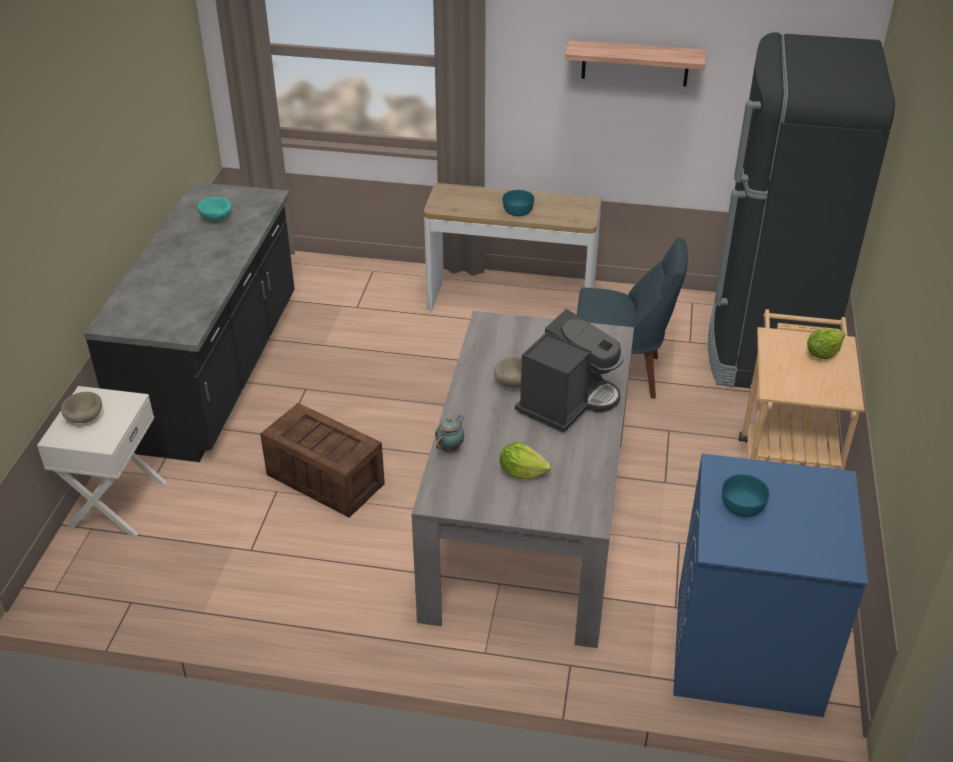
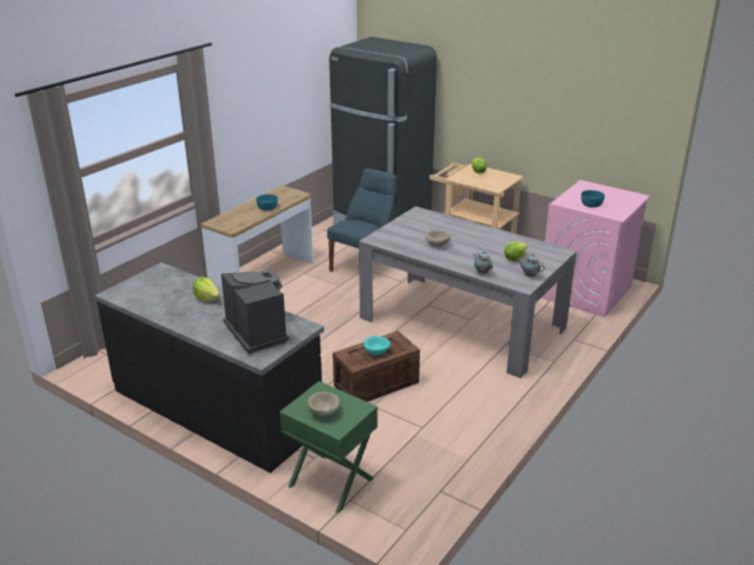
camera: 65 degrees left, 10 degrees down
(116, 503) = (330, 483): white nightstand -> green nightstand
(216, 218) = (164, 294): turquoise bowl -> turquoise bowl (377, 352)
(220, 247) = (207, 298): none -> lettuce
(473, 500) = (529, 276): none -> teapot
(567, 401) = (465, 235): coffee machine -> coffee machine (257, 332)
(635, 63) = (272, 95): shelf -> none
(746, 650) = (585, 292): blue washing machine -> pink washing machine

